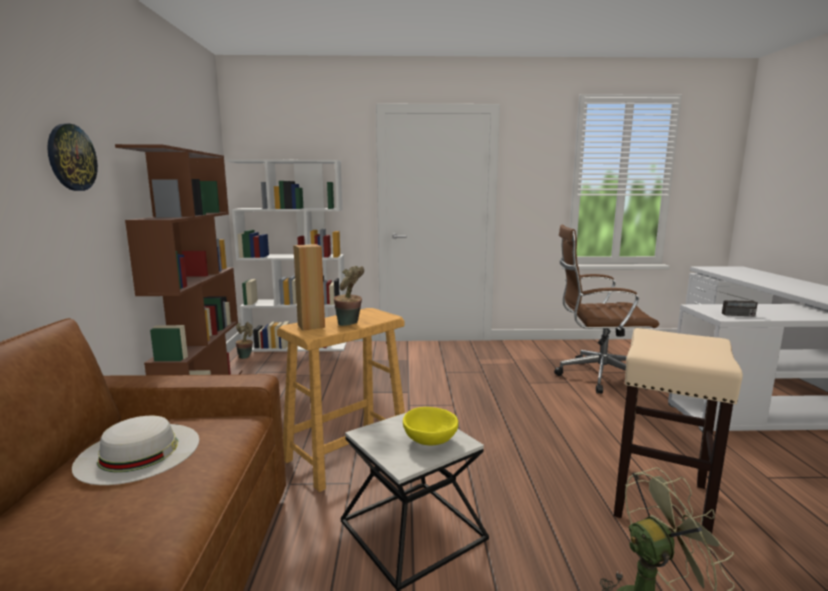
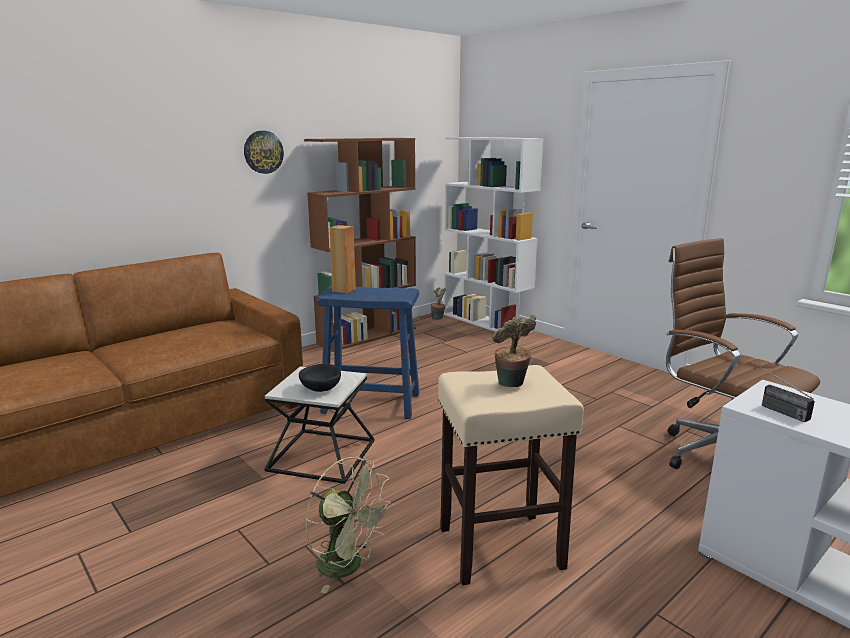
camera: 50 degrees right, 5 degrees up
(139, 452) = (199, 332): white hat -> none
(346, 454) = (371, 403): beige stool -> blue stool
(349, 324) = (367, 295): potted plant -> potted plant (511, 385)
(429, 441) = (320, 389): yellow bowl -> black bowl

